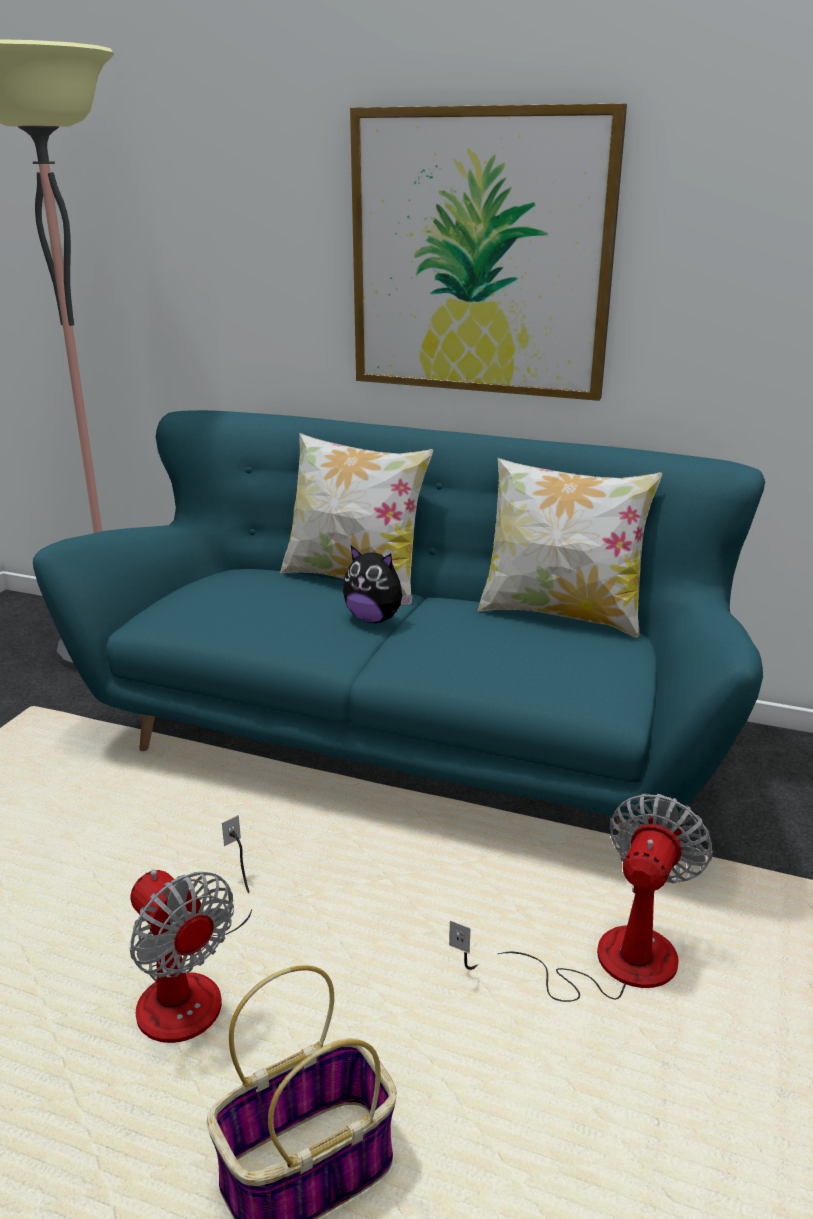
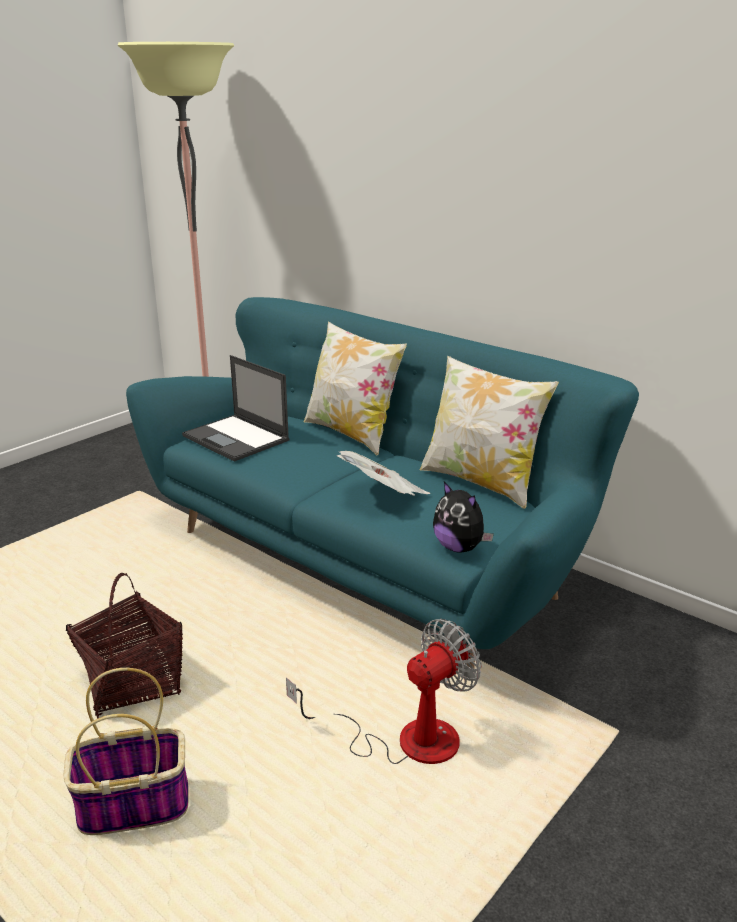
camera: 20 degrees right, 0 degrees up
(192, 984) = (132, 682): fan -> basket
(209, 607) = (237, 438): none -> laptop
(375, 619) = (341, 464): plush toy -> plush toy (459, 548)
(464, 650) = (383, 496): none -> newspaper
(480, 255) = (461, 199): picture -> none

